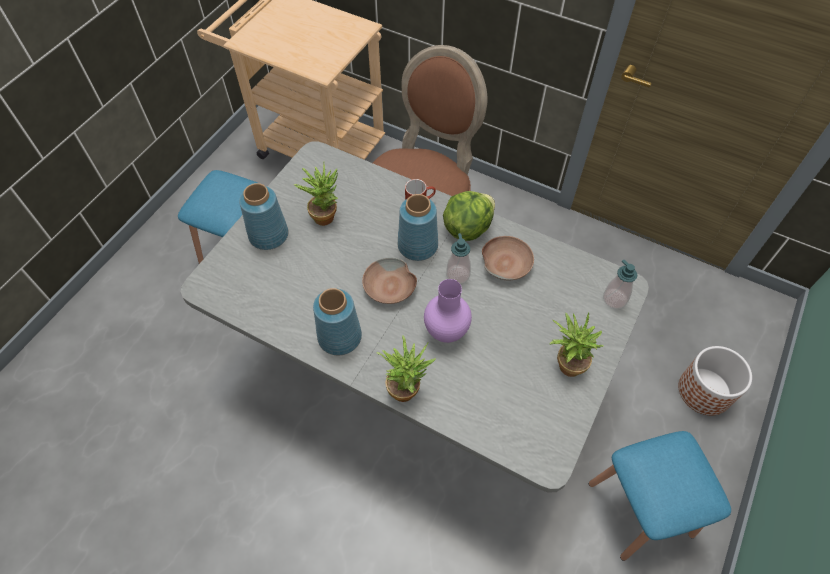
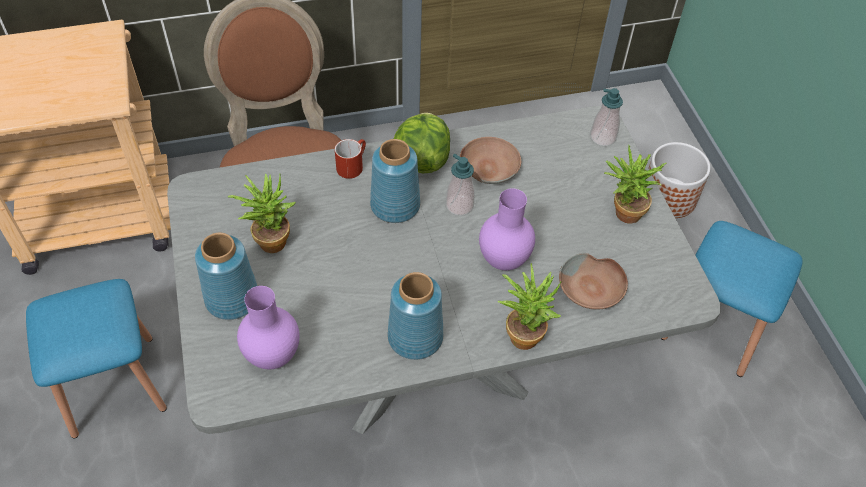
camera: 45 degrees left, 5 degrees down
(255, 285) = (274, 355): none -> purple vase
(390, 287) = (411, 260): brown bowl -> brown bowl (592, 289)

